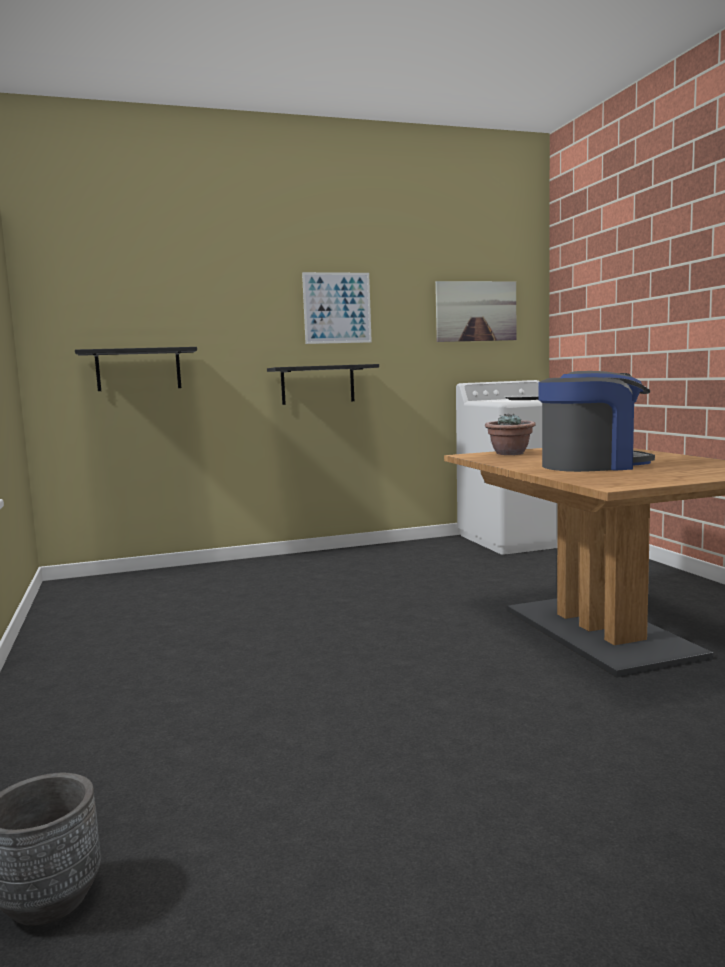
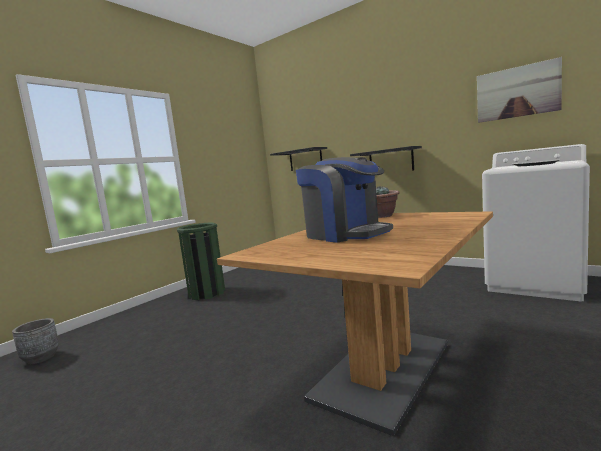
camera: 55 degrees right, 0 degrees up
(105, 667) = (207, 293): none -> green trash can
(337, 308) = (402, 111): picture -> none

